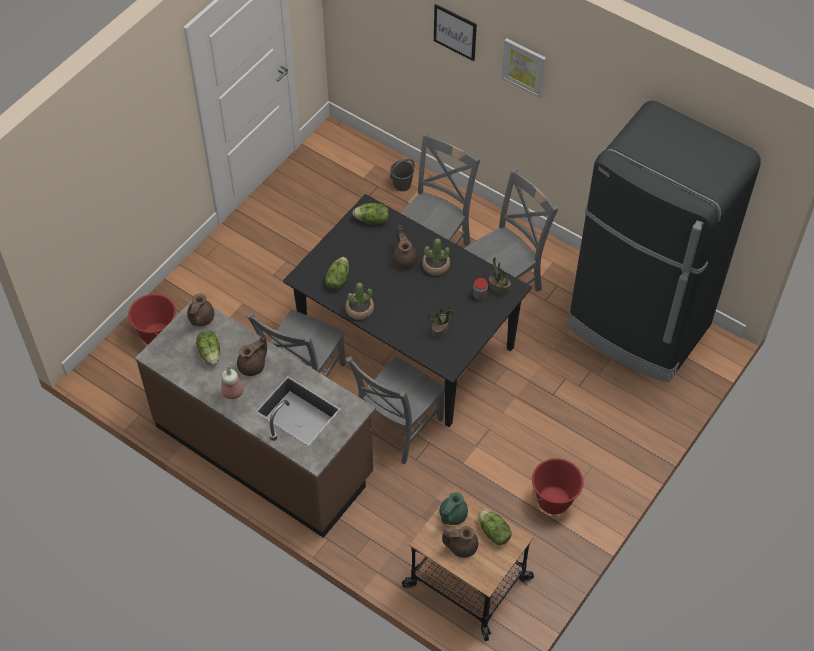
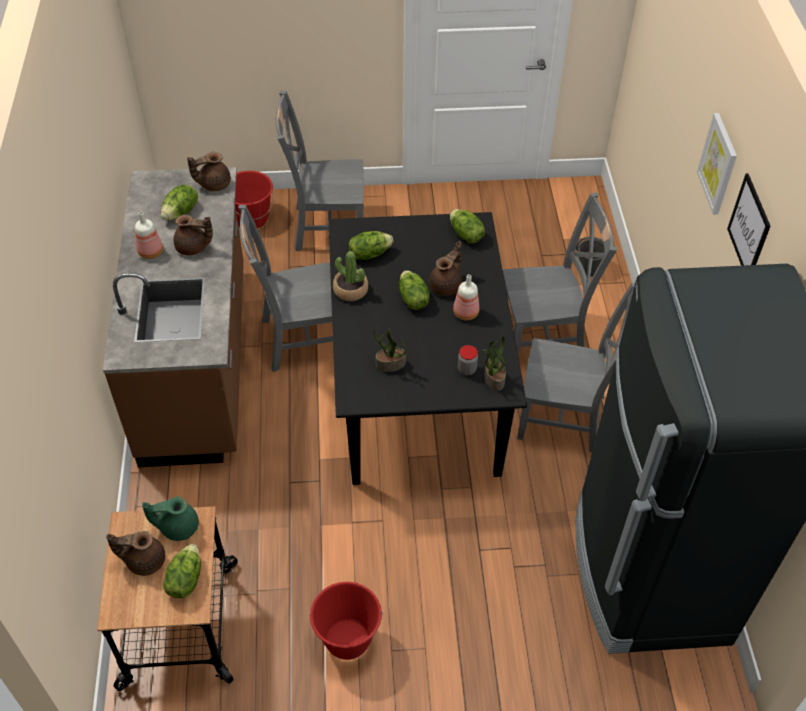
camera: 50 degrees right, 5 degrees down
(397, 428) = (312, 443): grey chair -> grey chair (326, 227)
(399, 284) = (412, 299): none -> lettuce
(436, 266) = (465, 313): potted plant -> bottle
(455, 32) = (690, 91): picture -> picture (749, 227)
(461, 546) = (144, 560): brown teapot -> brown teapot turned 45 degrees counterclockwise

